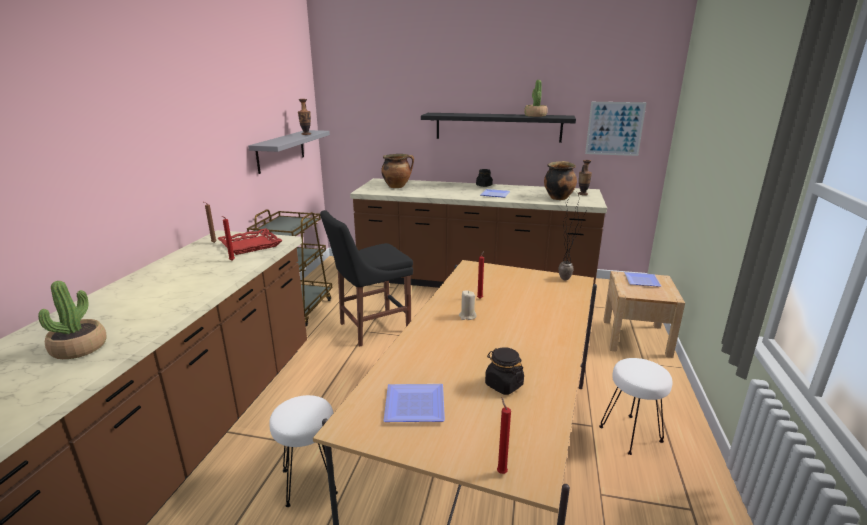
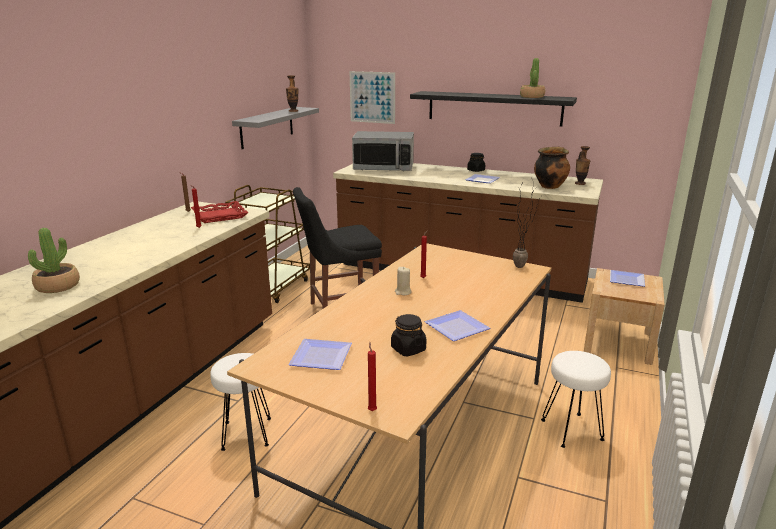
camera: 10 degrees right, 0 degrees up
(397, 186) = (384, 168): cooking pot -> microwave
(541, 355) = (456, 329): none -> plate
(614, 128) = (622, 113): picture -> picture (372, 97)

